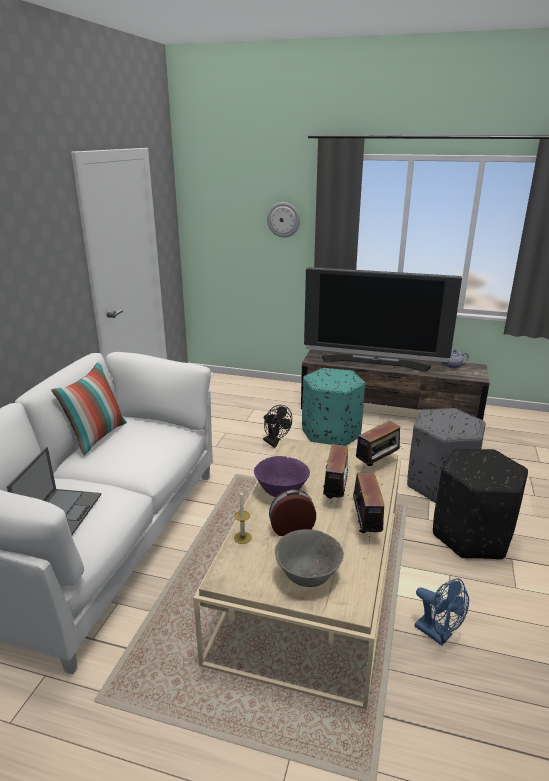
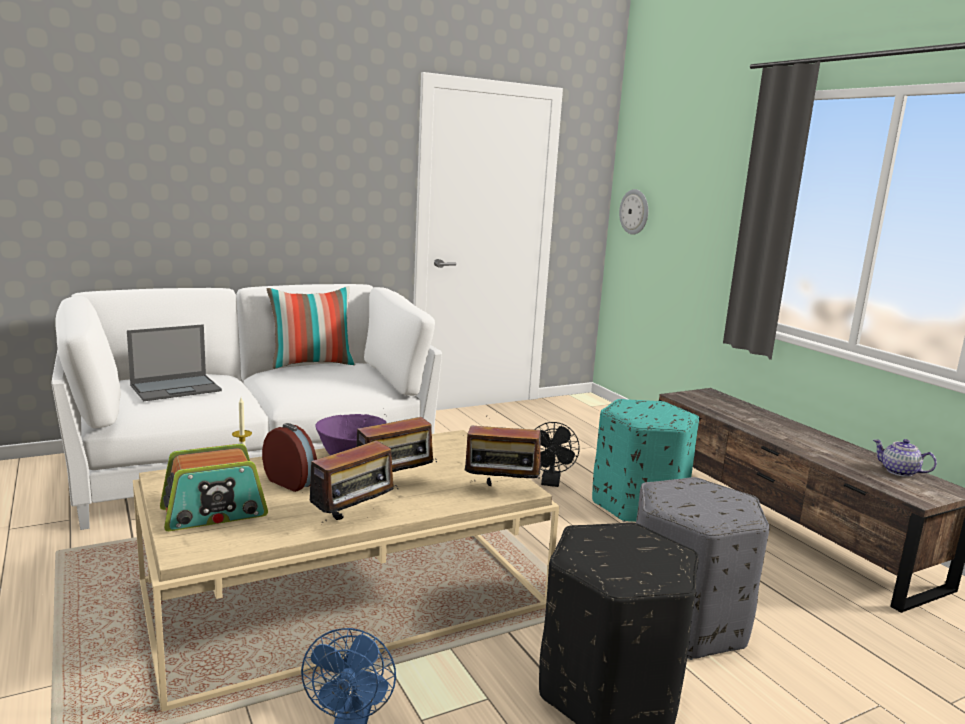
camera: 45 degrees right, 10 degrees down
(283, 219) = (717, 191): wall clock -> wall clock (634, 212)
(307, 576) = (214, 512): grey bowl -> radio
(375, 363) = (765, 426): television -> none

